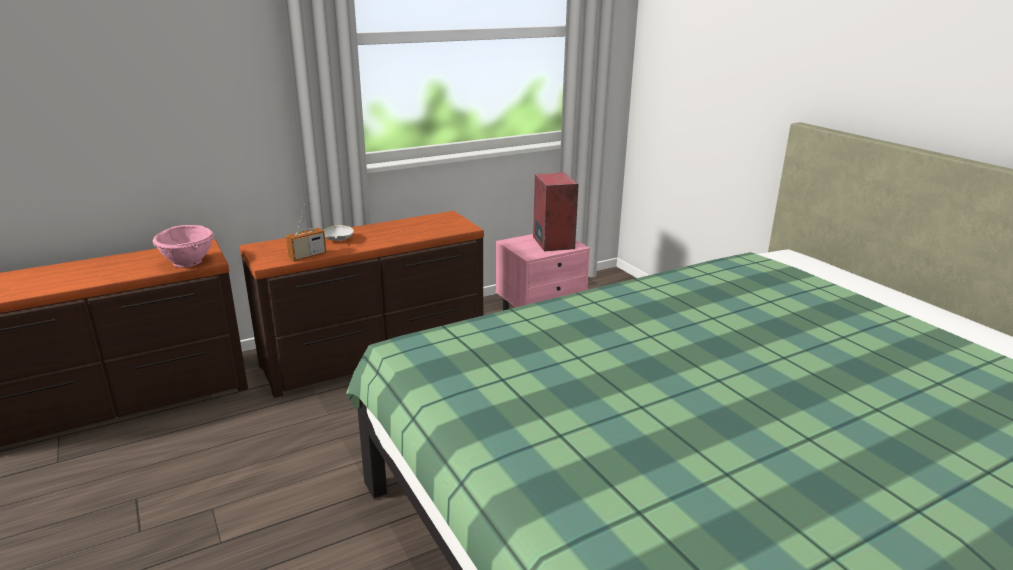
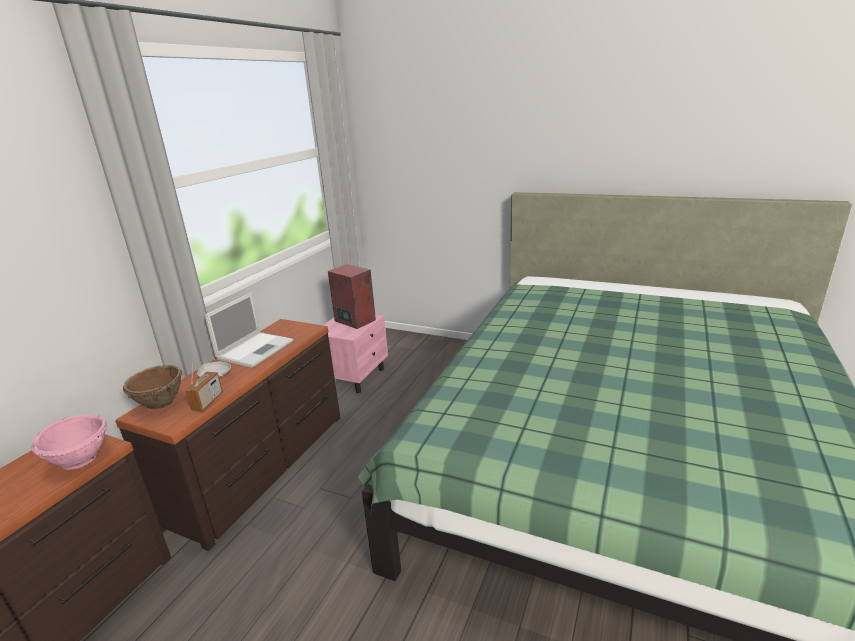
camera: 35 degrees left, 0 degrees up
(278, 244) = (160, 403): none -> brown bowl
(397, 229) = (256, 349): none -> laptop

